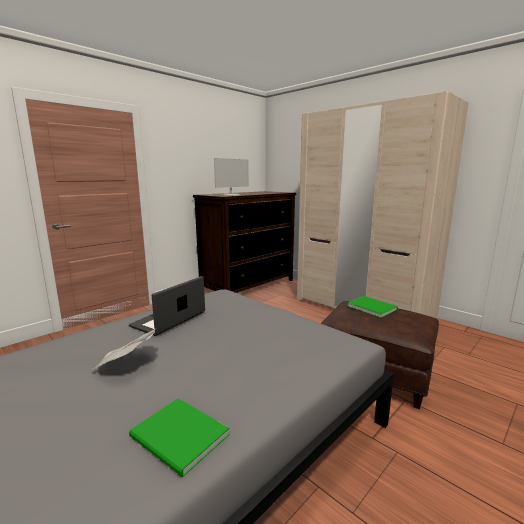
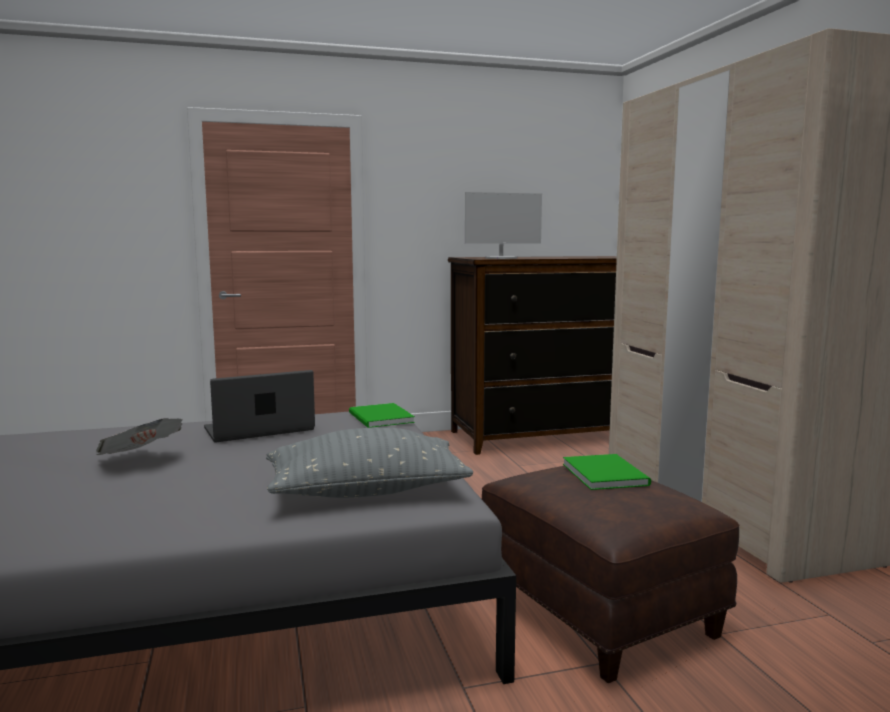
camera: 30 degrees right, 5 degrees down
(179, 438) = (81, 528): green book -> green book (380, 418)
(304, 348) = (367, 492): none -> grey pillow

